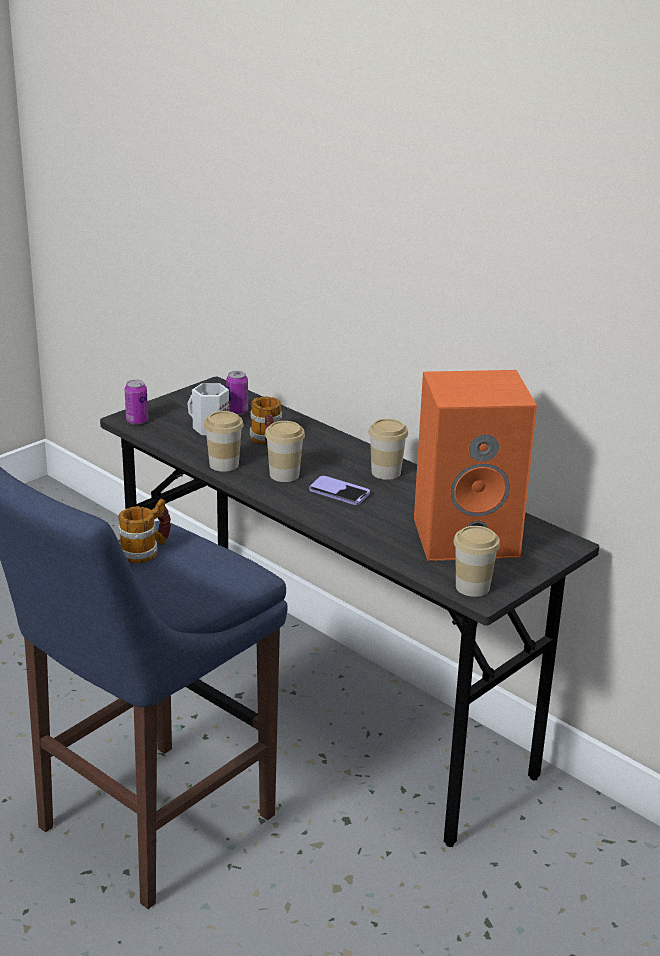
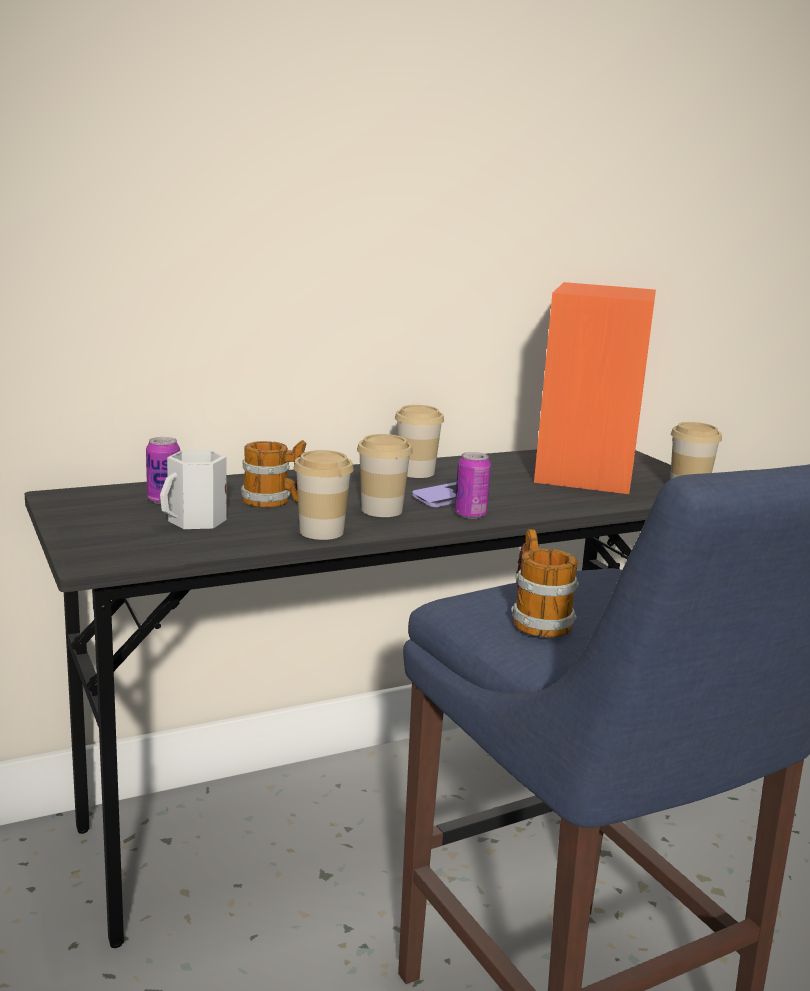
camera: 70 degrees left, 10 degrees down
(137, 421) = (110, 555): can -> can (470, 514)

